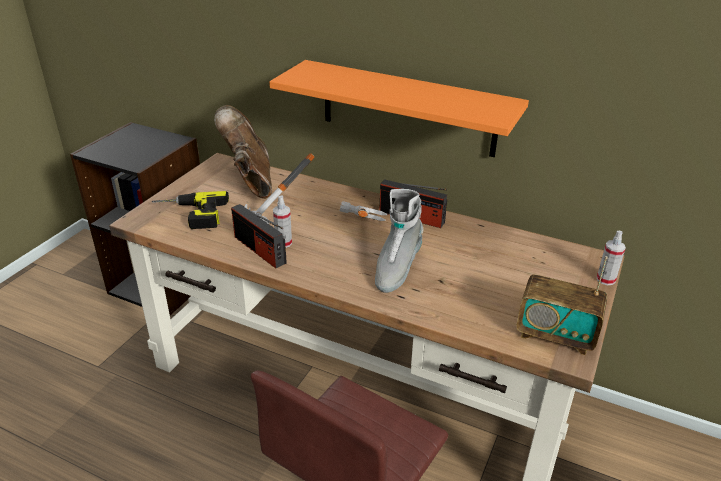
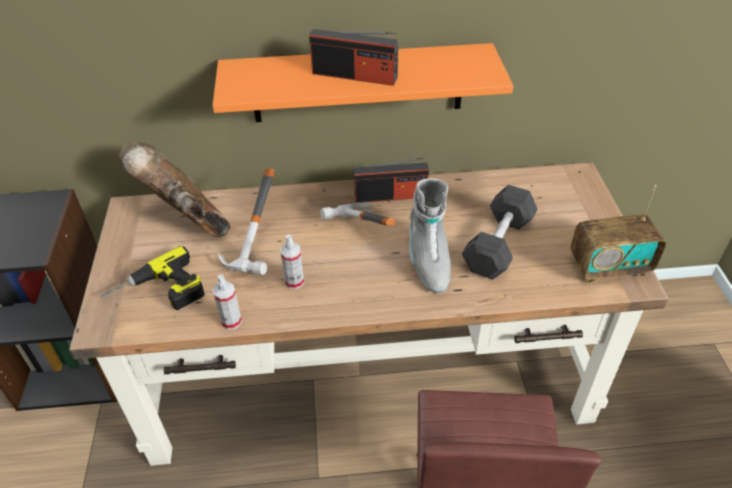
camera: 30 degrees left, 10 degrees up
(260, 250) = (277, 301): radio -> radio (354, 76)
(468, 280) = (498, 244): none -> grey dumbbell
(605, 279) = (599, 193): spray bottle -> spray bottle (231, 321)

